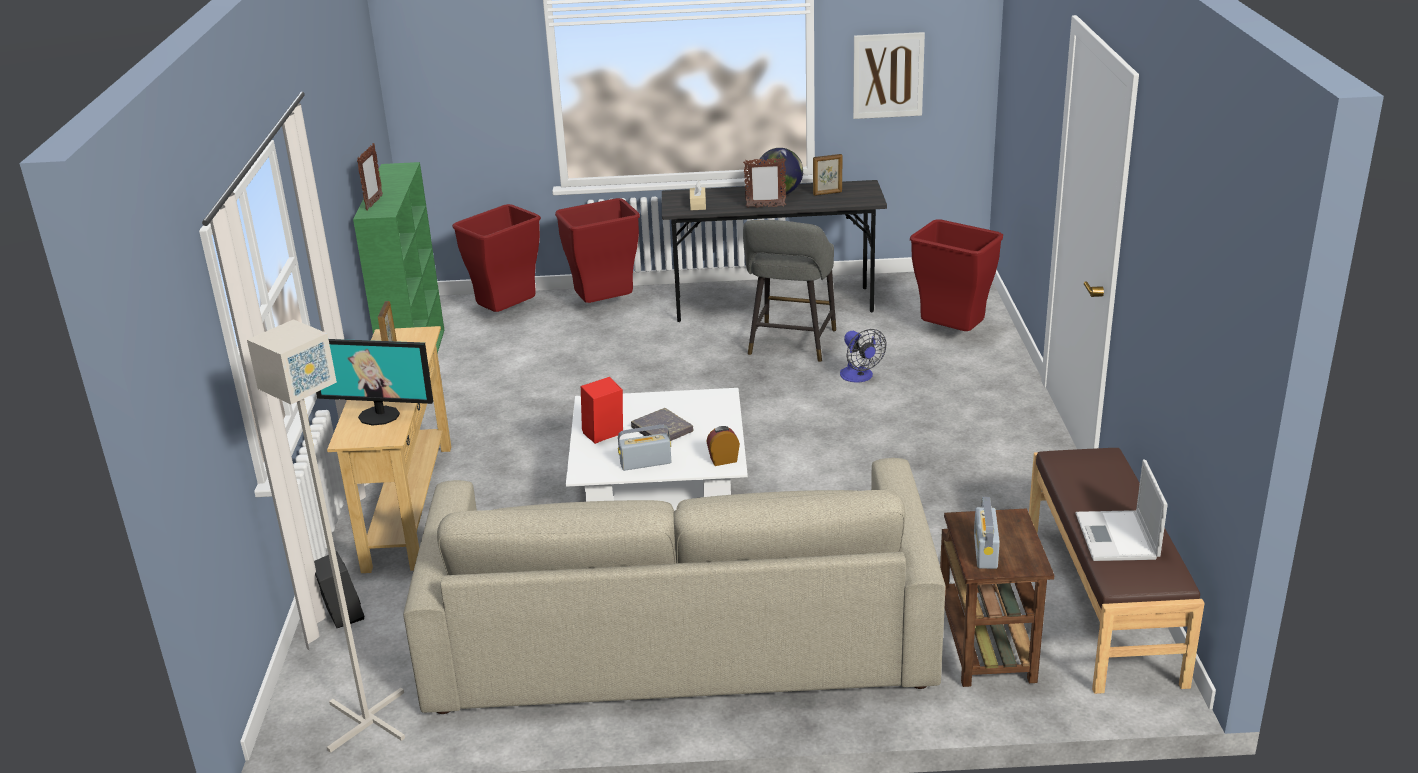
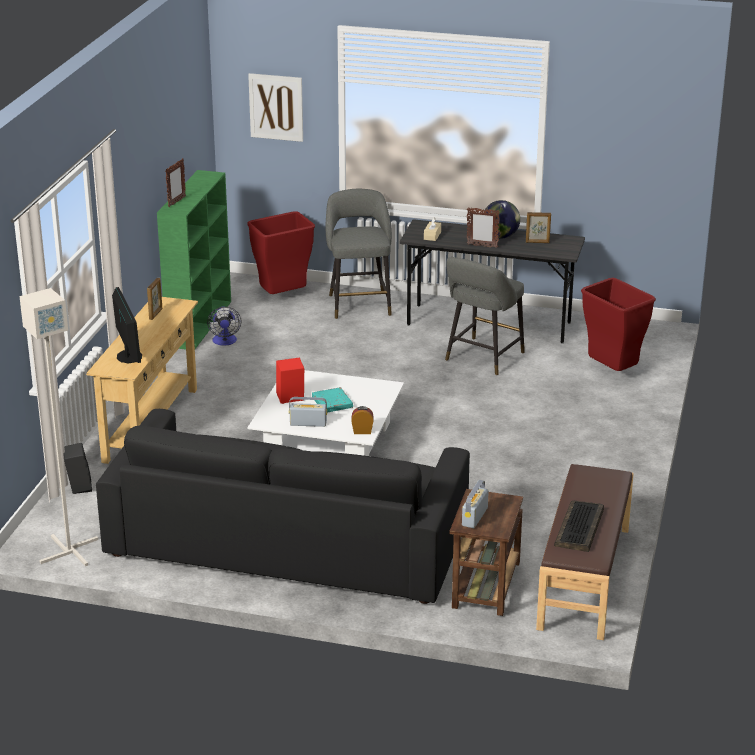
camera: 15 degrees right, 0 degrees up
(379, 415) = (128, 356): monitor -> monitor turned 135 degrees counterclockwise
(605, 306) = (359, 303): red trash can -> grey stool
(662, 430) = (332, 403): grey book -> turquoise book
(679, 631) = (288, 538): beige sofa -> black sofa
(859, 377) = (518, 392): fan -> fan (225, 342)
(888, 75) = (604, 154): picture -> picture (276, 107)
(1117, 537) = (580, 528): laptop -> keyboard

